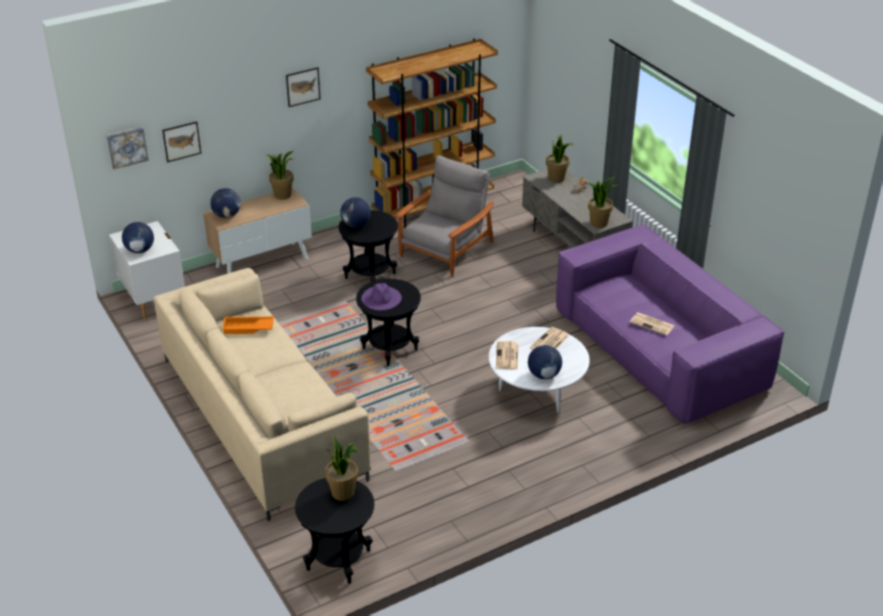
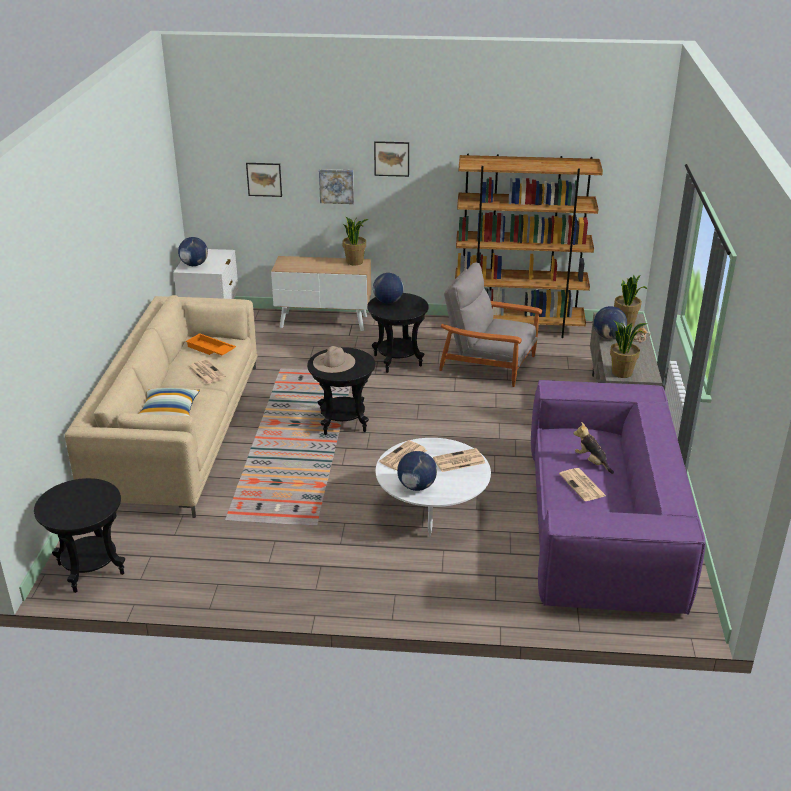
camera: 35 degrees right, 5 degrees down
(127, 147) = (212, 169): picture -> picture (336, 185)
(227, 215) = (292, 263): globe -> globe (608, 337)
(273, 351) = (205, 372): none -> newspaper
(290, 399) = (168, 412): none -> pillow
(343, 492) = (96, 497): potted plant -> none
(381, 298) = (334, 362): purple hat -> beige hat
(445, 250) = (489, 363): grey armchair -> grey armchair turned 135 degrees counterclockwise
(638, 303) = (592, 462): none -> plush toy

